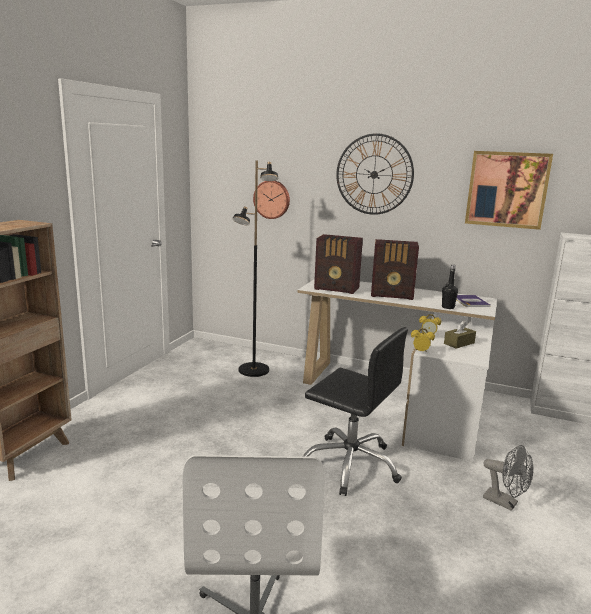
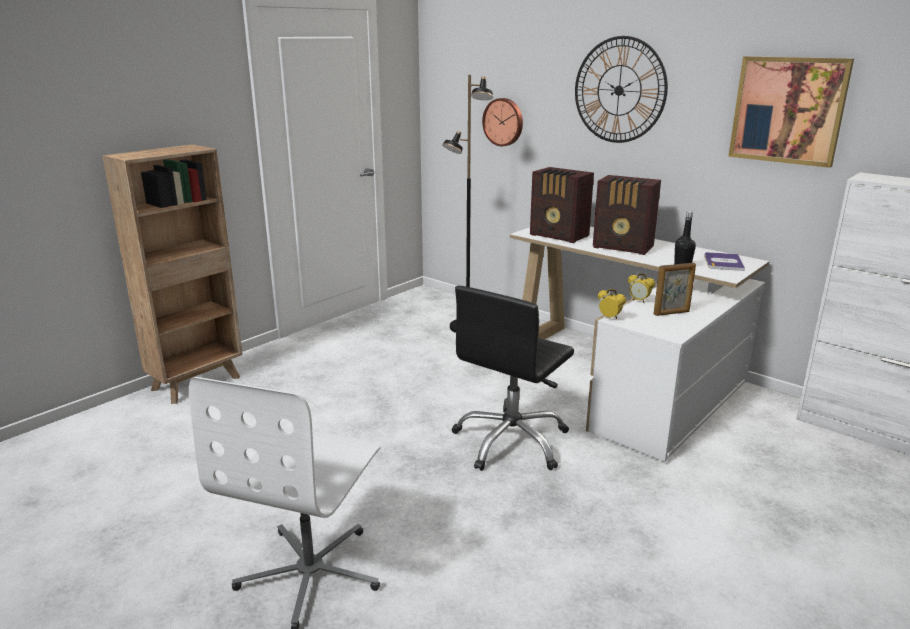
camera: 20 degrees right, 5 degrees up
(350, 464) = (511, 441): black office chair -> black office chair turned 75 degrees clockwise
(459, 343) = (672, 313): brown tissue box -> picture frame
(505, 503) = (673, 513): grey fan -> none

